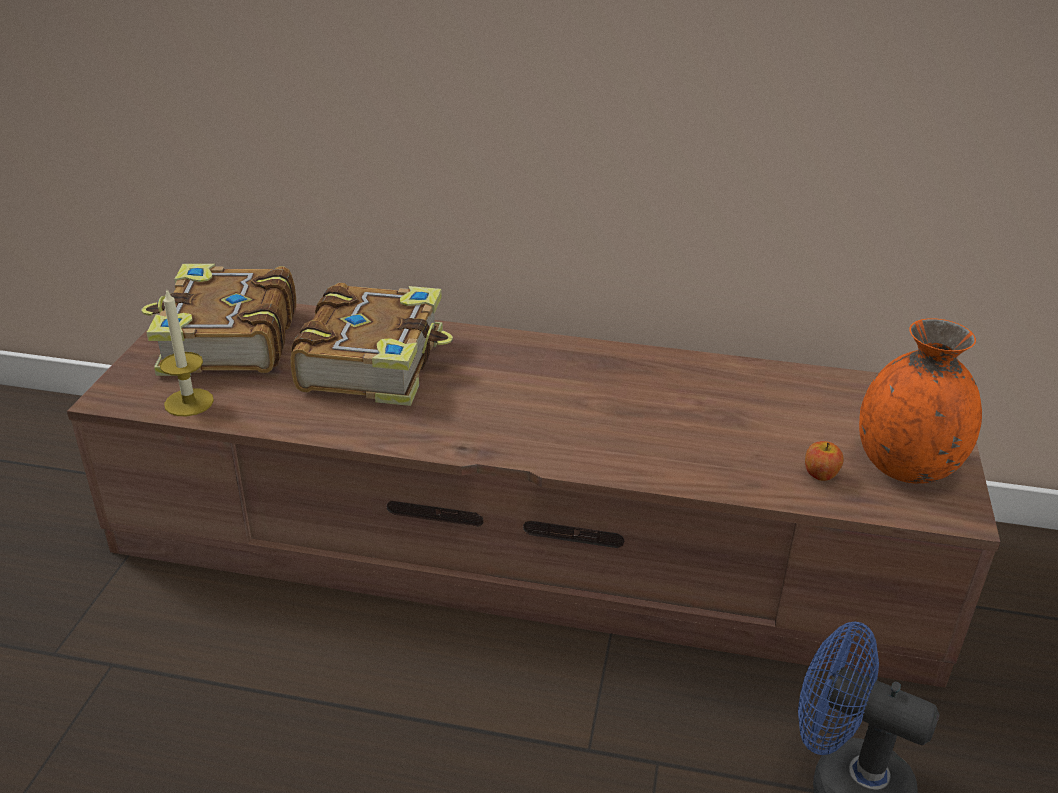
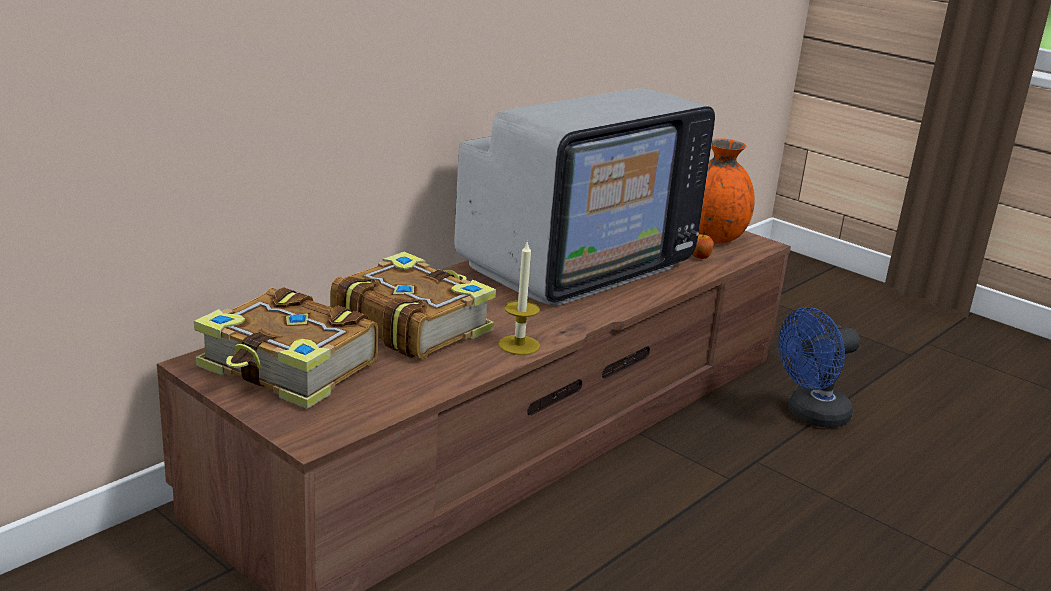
camera: 60 degrees left, 10 degrees down
(189, 402) = (370, 407): candle -> candle (519, 345)
(651, 399) = (576, 265): none -> television

